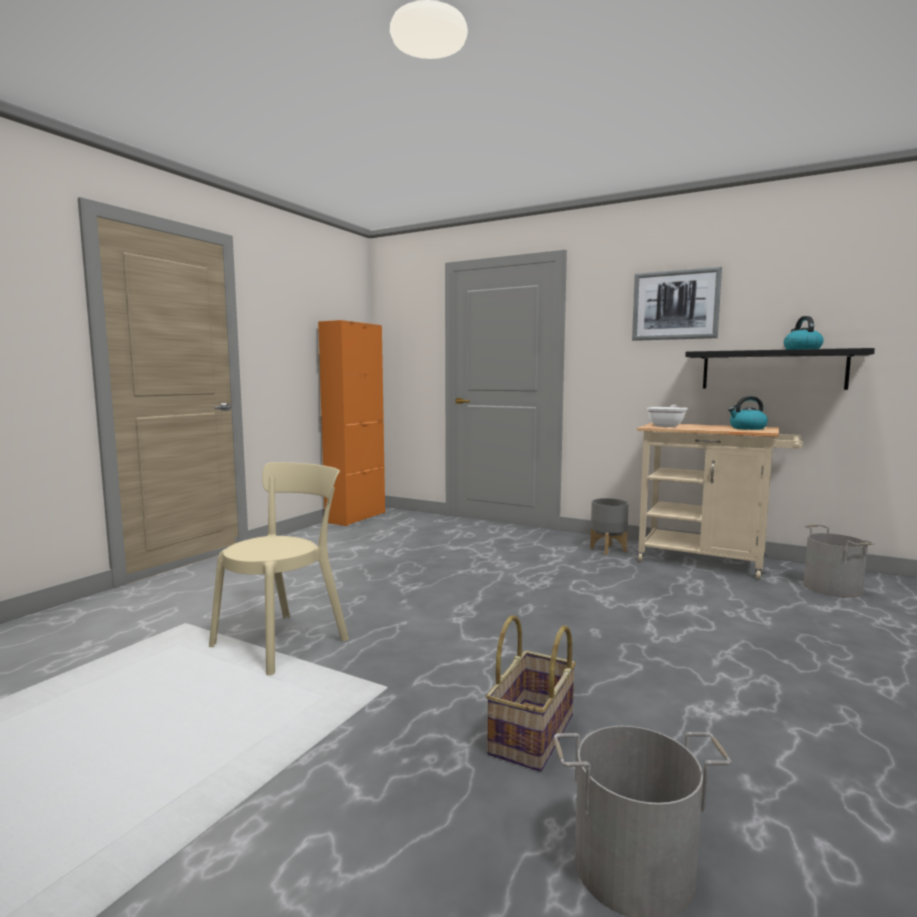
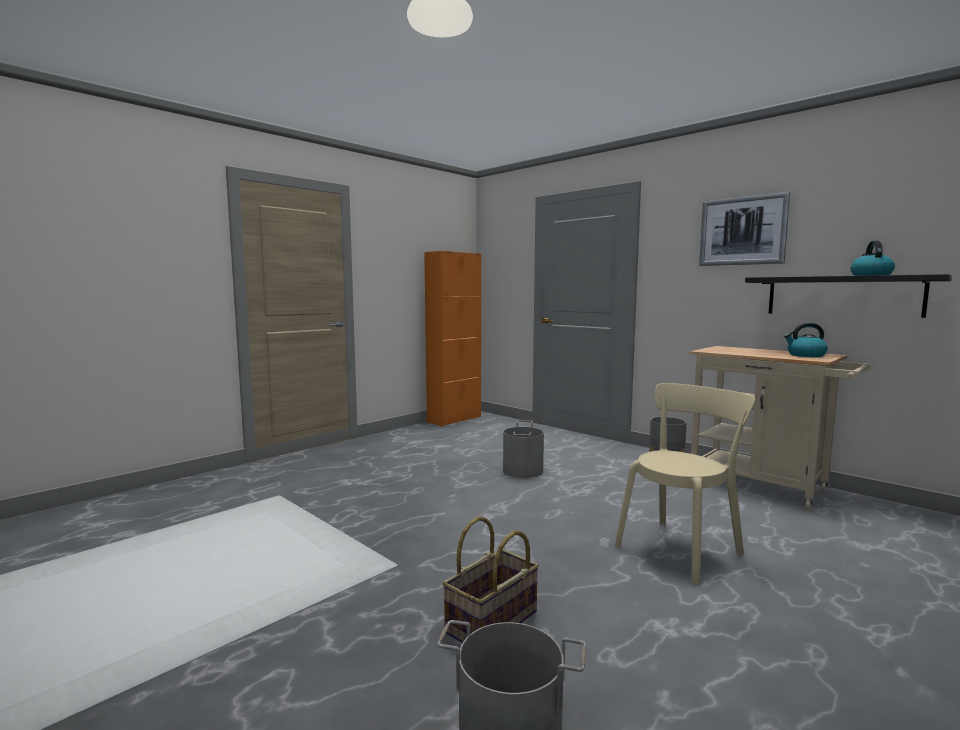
camera: 15 degrees right, 0 degrees up
(285, 640) = (342, 517): beige chair -> beige chair (681, 548)
(667, 426) = (724, 350): frying pan -> none
(833, 588) = (889, 526): grey bucket -> grey bucket (523, 470)

